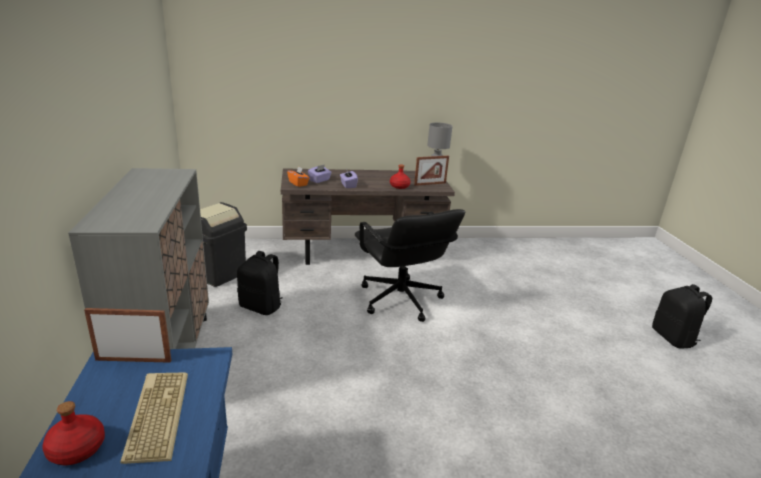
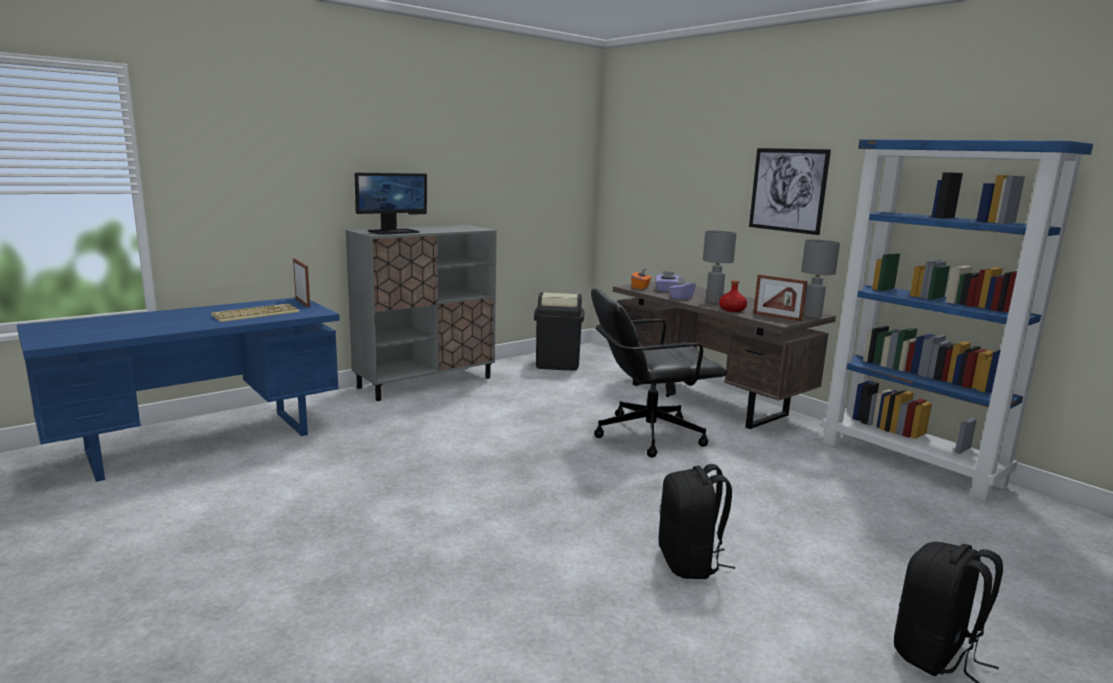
camera: 60 degrees right, 10 degrees down
(76, 449) = (219, 309): red bottle -> none
(140, 213) = (393, 232): none -> monitor
(261, 307) = (535, 388): black backpack -> black backpack (690, 562)
(371, 182) = (713, 301): none -> grey table lamp
(393, 86) = (788, 190): none -> picture
(400, 300) = (647, 434): black office chair -> black office chair turned 45 degrees clockwise
(498, 246) = (911, 463): none -> blue bookcase

